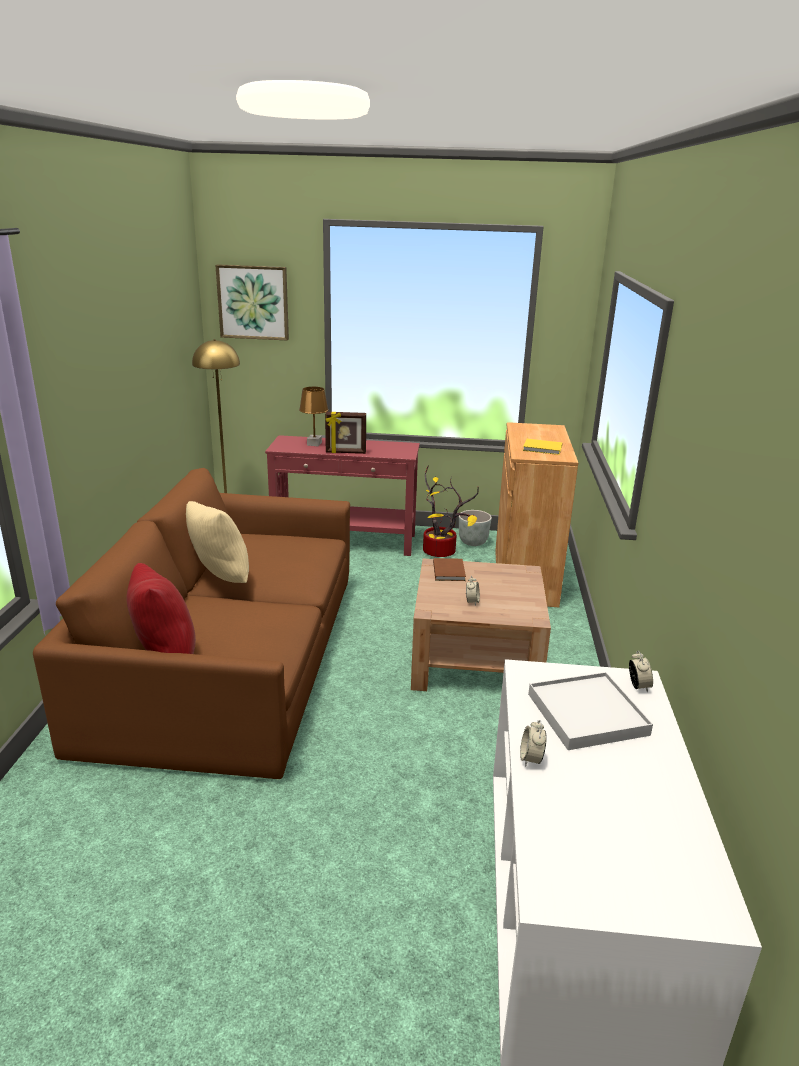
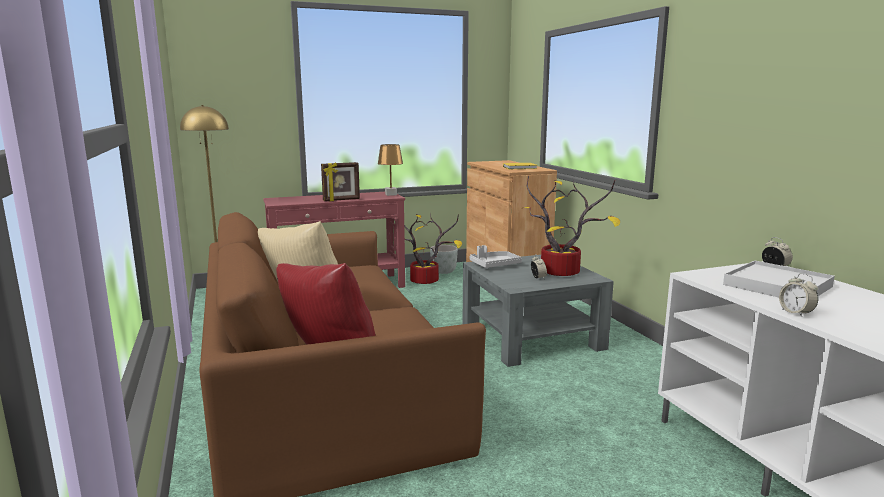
camera: 25 degrees left, 10 degrees down
(253, 302) = (226, 77): picture -> none
(314, 444) = (305, 199): brown table lamp -> brown table lamp (390, 194)
(449, 571) = (494, 265): brown book -> grey tray
(475, 658) = (531, 336): brown coffee table -> grey coffee table
(511, 599) = (563, 272): none -> potted plant

